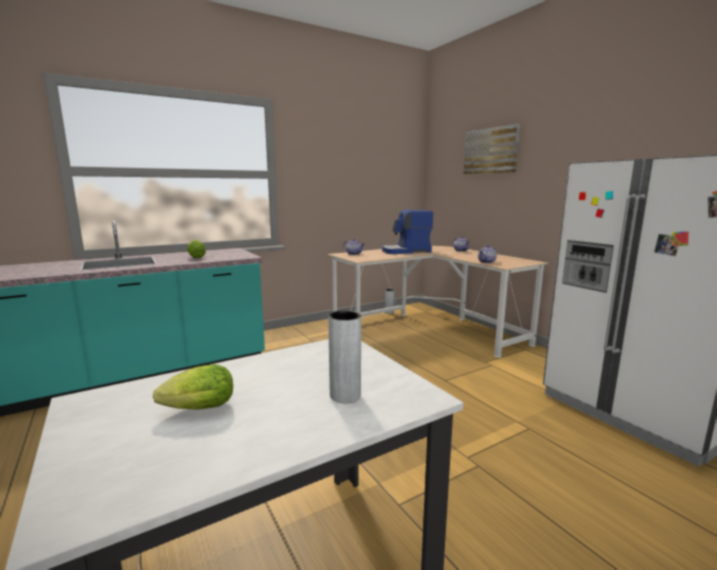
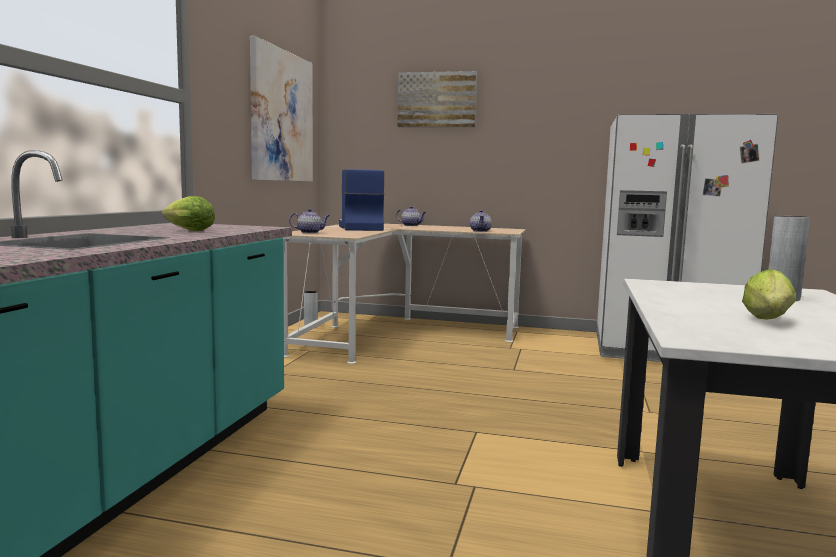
camera: 45 degrees left, 5 degrees down
(374, 174) = (282, 116): none -> picture
(406, 251) = (359, 228): coffee machine -> coffee machine turned 135 degrees clockwise

